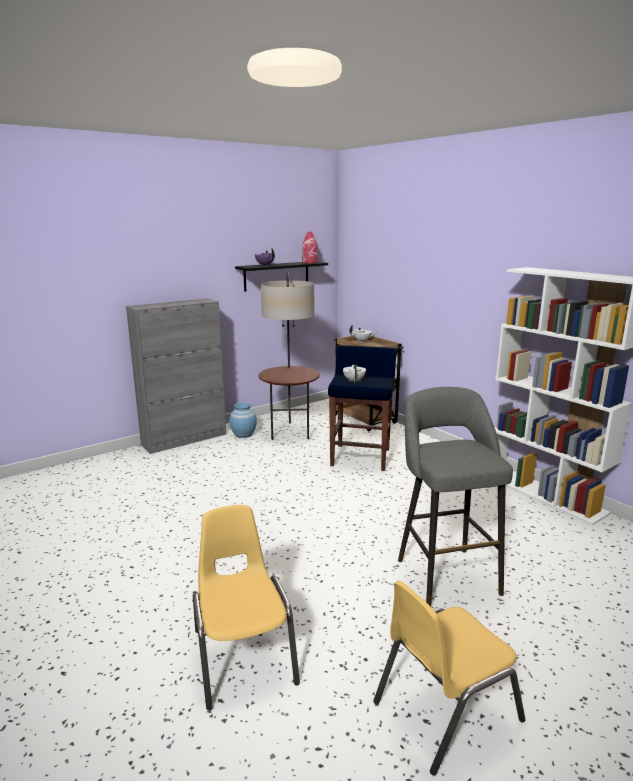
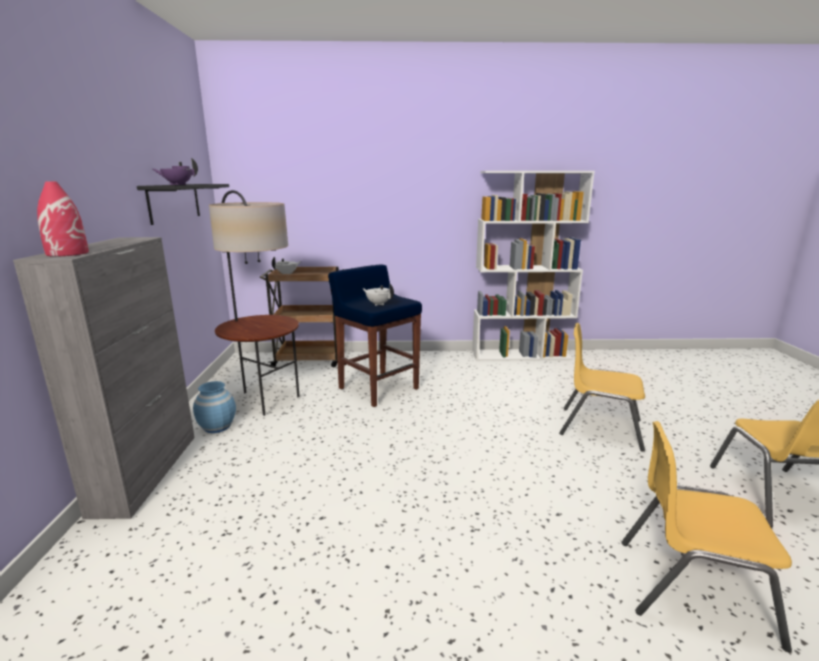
camera: 55 degrees left, 0 degrees up
(310, 262) = (208, 183): red vase -> red vase (67, 253)
(445, 573) = (600, 427): grey stool -> yellow chair

